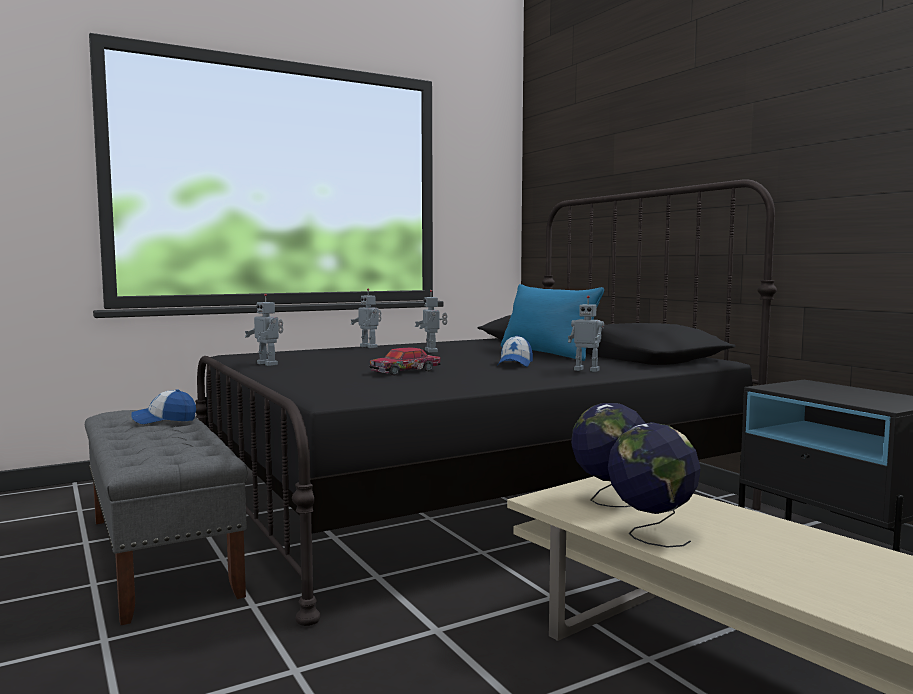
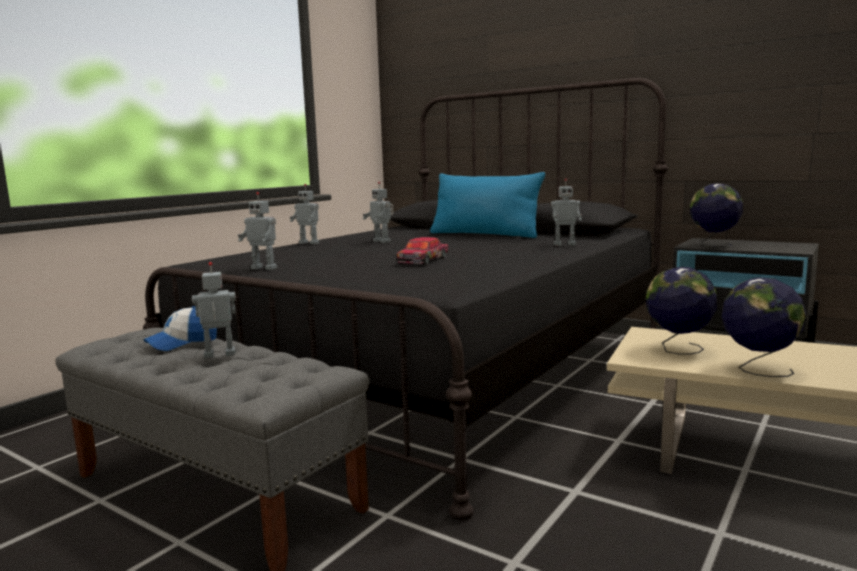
camera: 25 degrees left, 5 degrees up
(167, 433) = (219, 355): none -> toy robot
(515, 364) = (492, 245): cap -> none
(797, 390) = (713, 245): none -> globe

